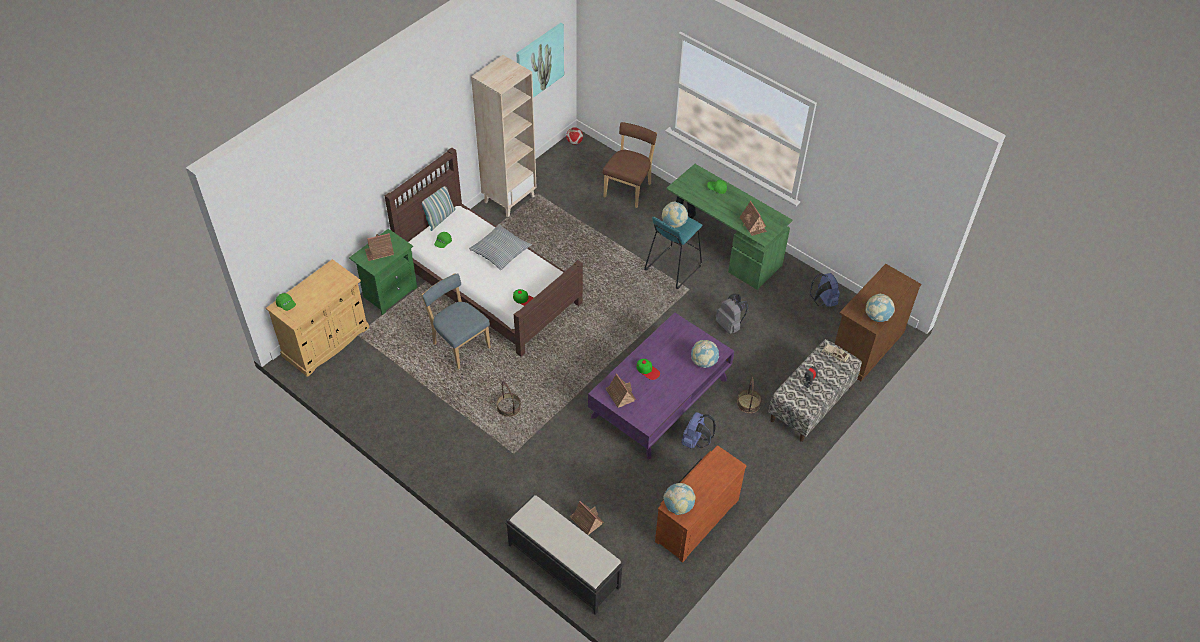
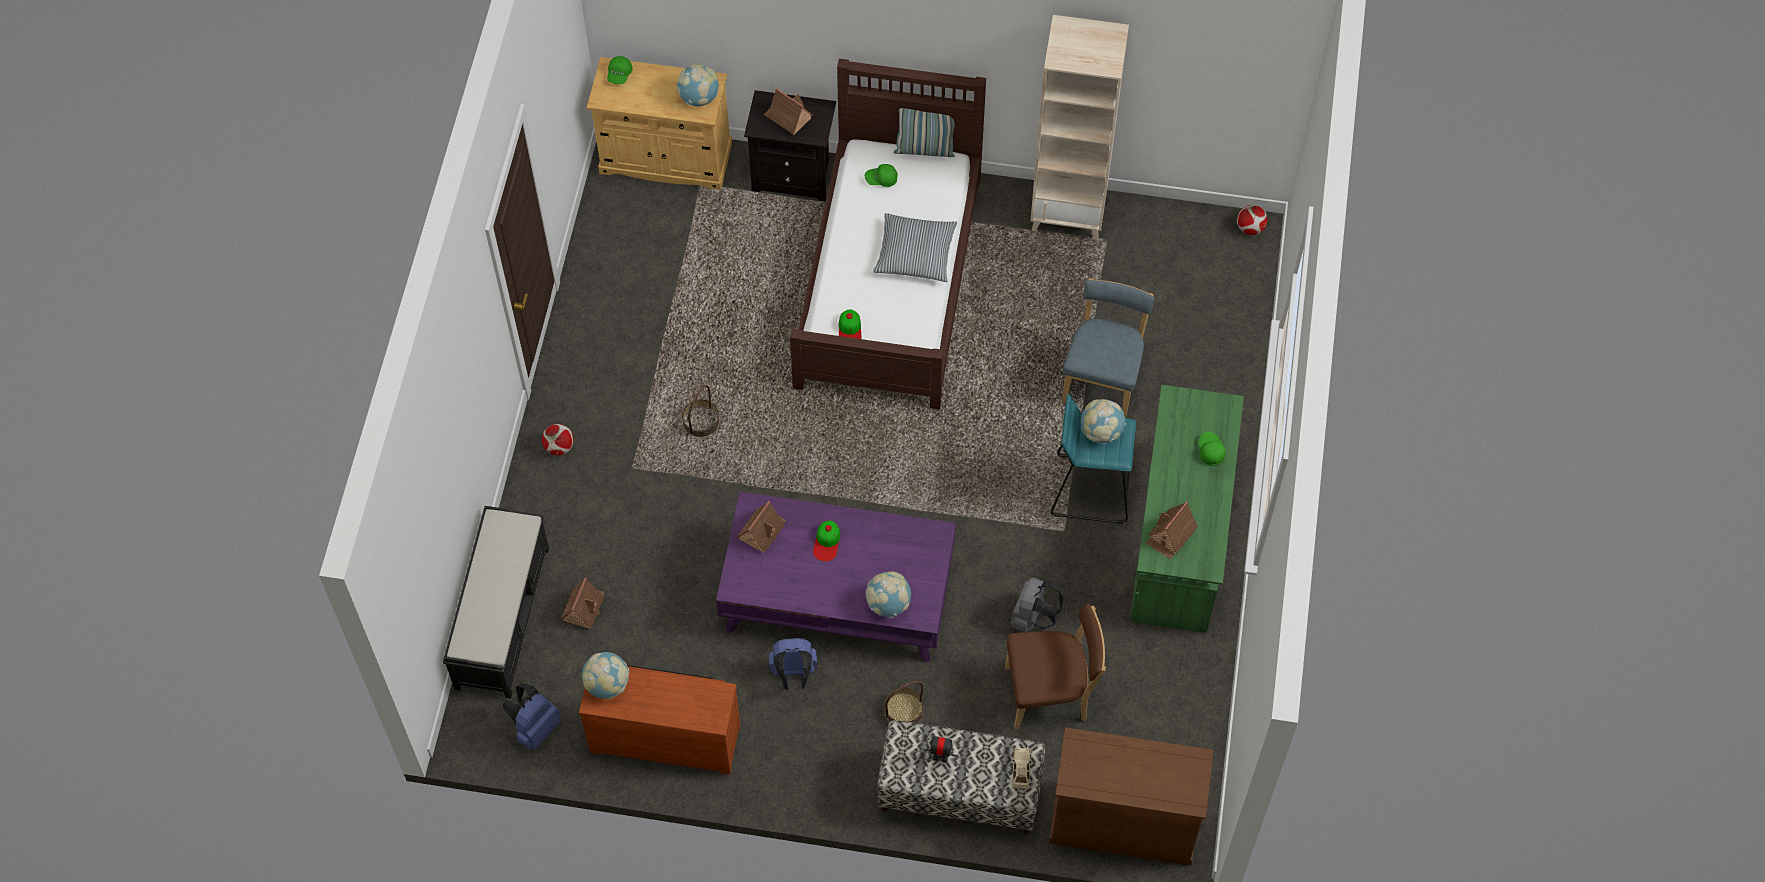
camera: 60 degrees right, 10 degrees up
(389, 292) = (794, 175): green nightstand -> black nightstand
(459, 344) = (765, 306): blue chair -> blue chair (1103, 379)
(472, 482) = (559, 447): none -> football
(539, 63) = (1212, 79): picture -> none
(629, 189) = (1208, 350): brown chair -> brown chair (1050, 694)
(823, 301) = (1172, 722): blue backpack -> blue backpack (535, 728)
(877, 317) = (1091, 782): globe -> globe (699, 98)

